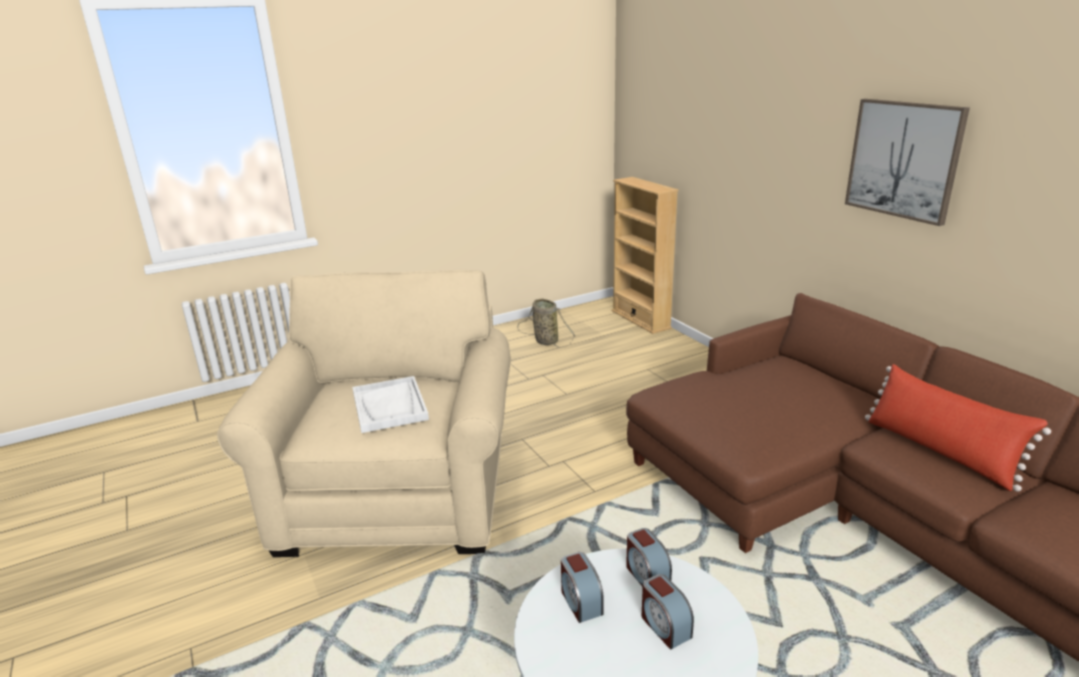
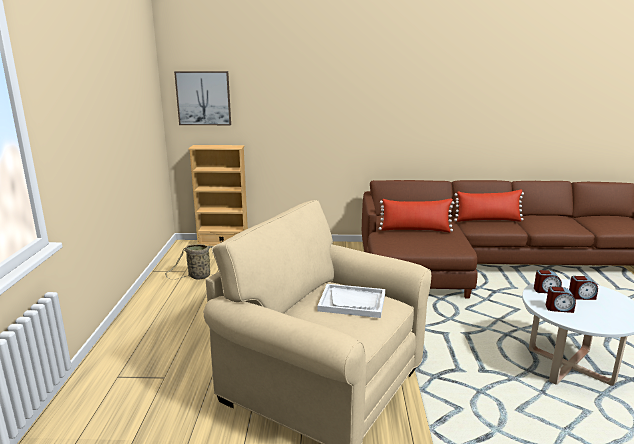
camera: 60 degrees left, 5 degrees down
(756, 396) = (415, 230): none -> red pillow
(904, 159) = (405, 102): picture -> picture (203, 98)

